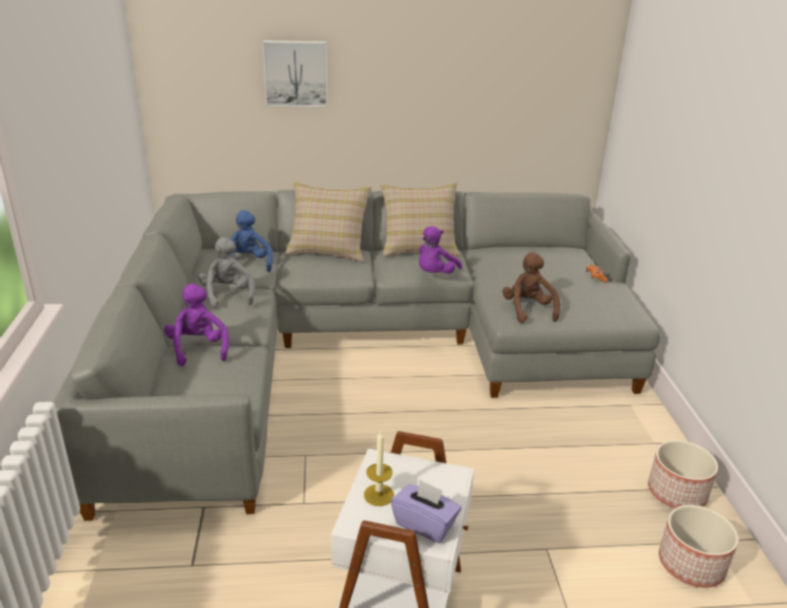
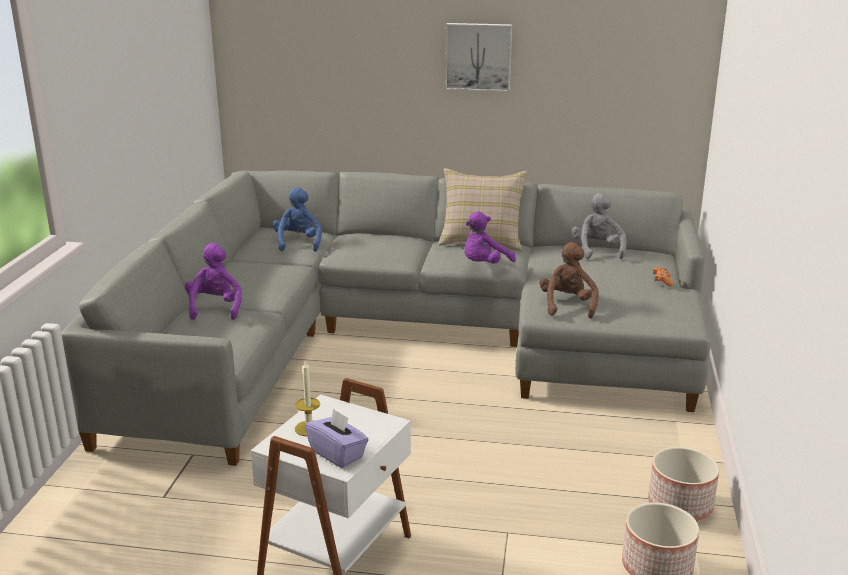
camera: 15 degrees right, 5 degrees down
(228, 295) = (264, 267): grey plush toy -> grey plush toy (597, 250)
(296, 73) = (366, 53): picture -> picture (478, 56)
(328, 250) = (385, 236): beige pillow -> none

